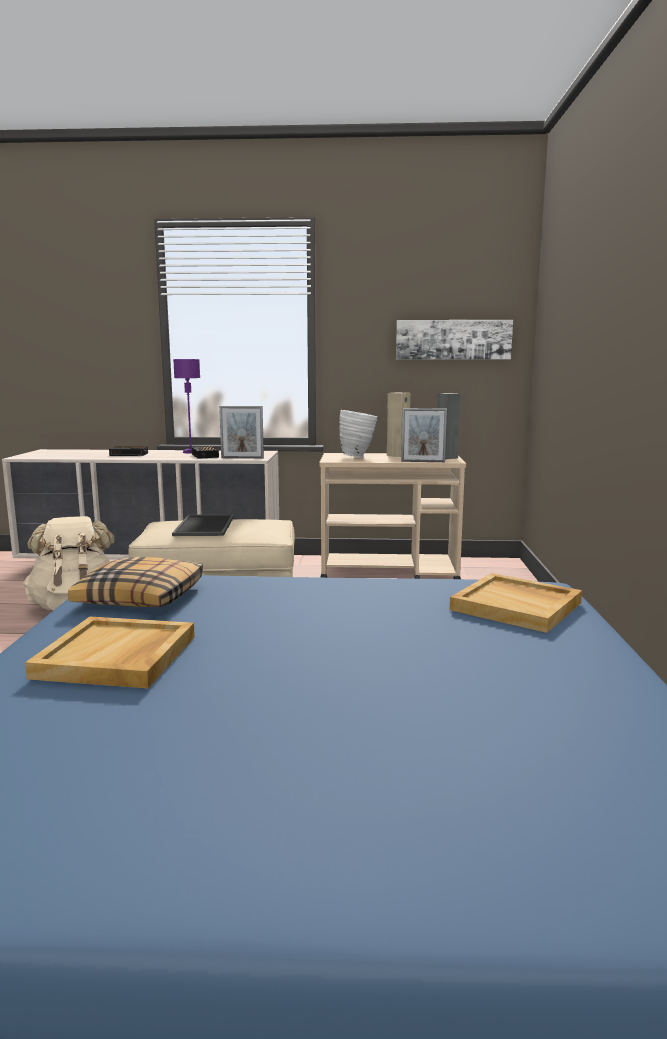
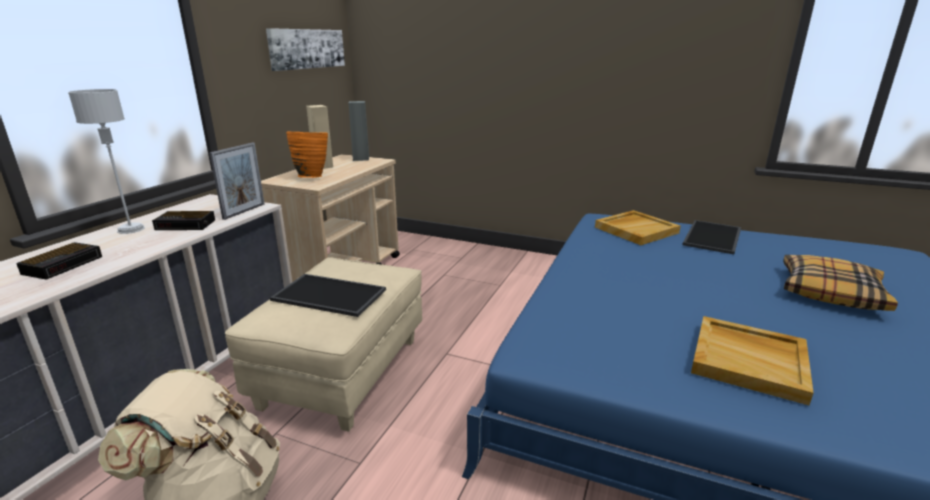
camera: 70 degrees left, 10 degrees up
(141, 598) = (594, 345): pillow -> pillow (830, 292)
(191, 452) = (131, 229): purple table lamp -> grey table lamp
(358, 457) = (312, 177): white vase -> orange vase
(423, 461) = (371, 166): picture frame -> none
(556, 654) = (714, 237): none -> tray

